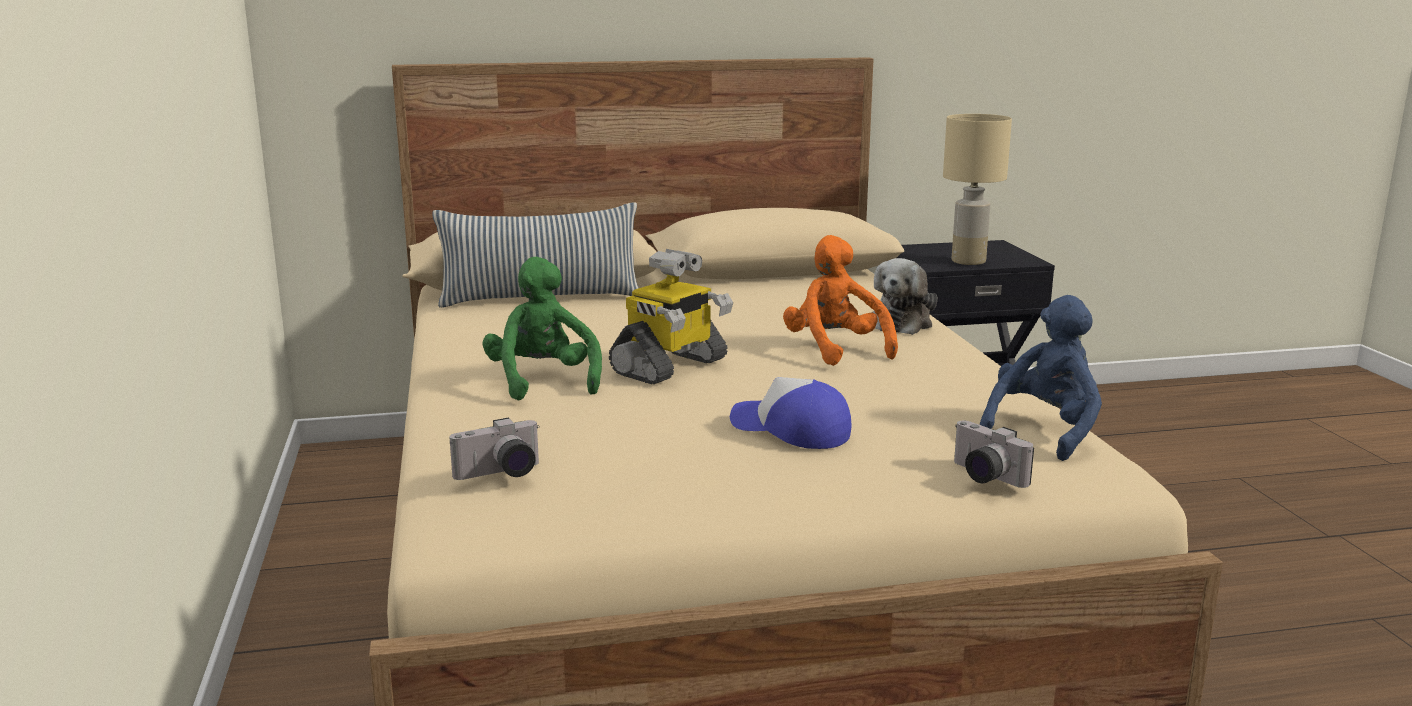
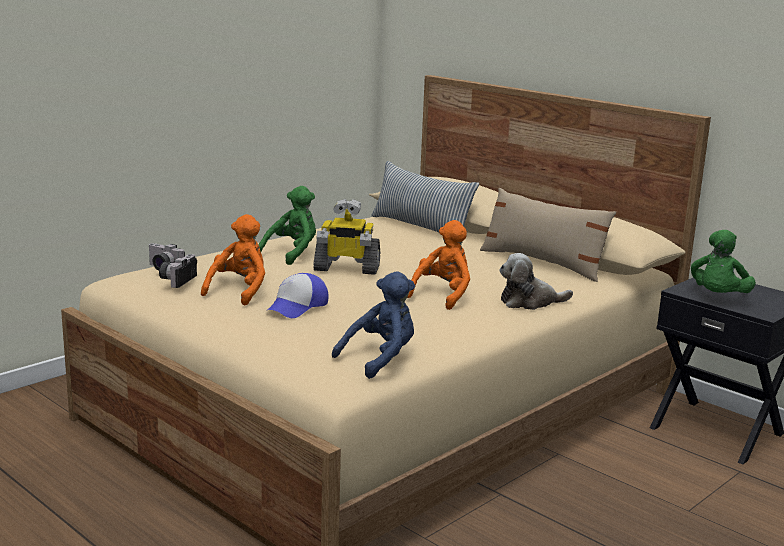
camera: 55 degrees right, 0 degrees up
(673, 450) = (239, 291): none -> orange plush toy
(772, 286) = (542, 263): none -> beige pillow
(790, 430) = (297, 307): cap -> cap turned 150 degrees counterclockwise
(968, 261) = (718, 298): beige table lamp -> green plush toy
(983, 476) = (282, 351): camera -> camera (177, 280)
(1044, 431) = (380, 359): blue plush toy -> blue plush toy turned 45 degrees counterclockwise

